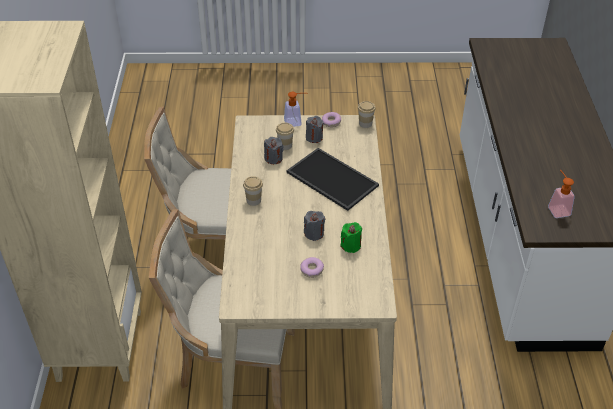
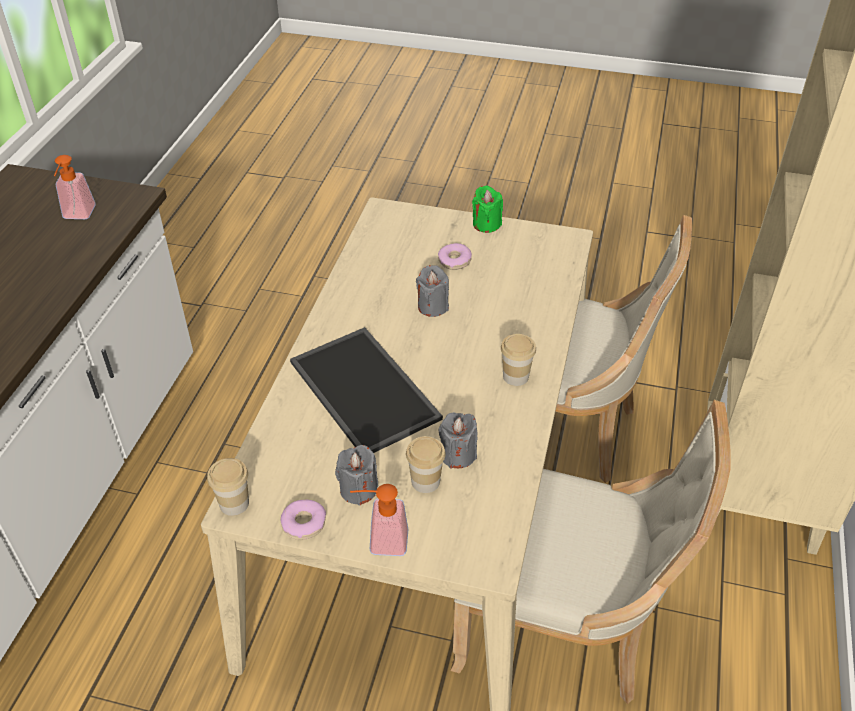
camera: 165 degrees left, 0 degrees up
(351, 245) = (385, 281): green candle -> green candle (486, 224)

